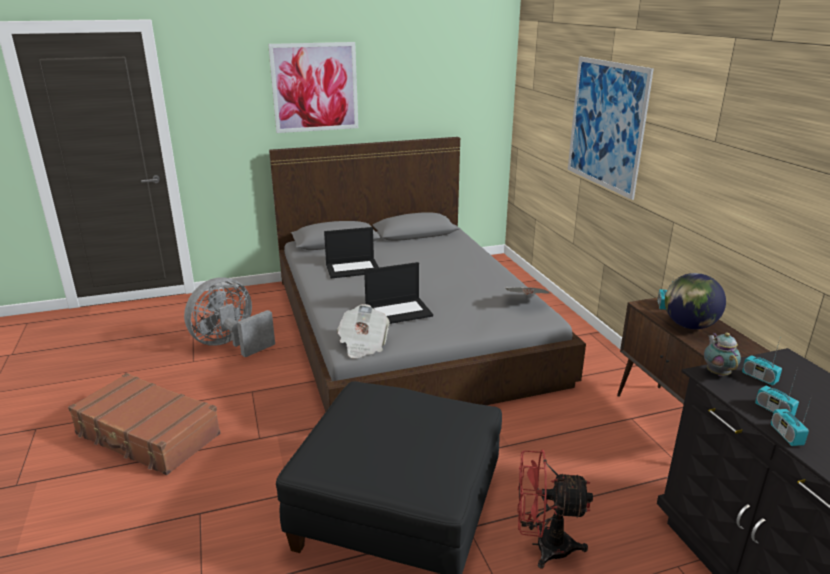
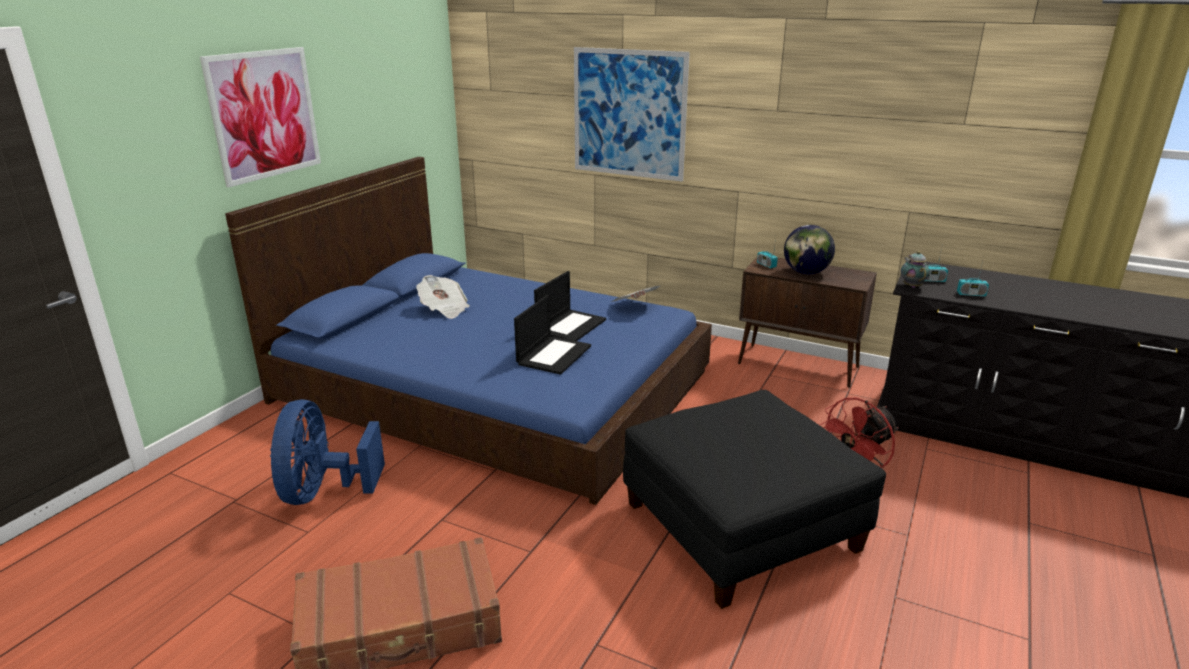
camera: 45 degrees left, 0 degrees up
(230, 344) = (323, 491): grey fan -> blue fan
(353, 268) = (423, 336): laptop -> laptop (571, 326)
(363, 344) = (576, 396): newspaper -> newspaper (444, 309)
(408, 327) = (494, 385): grey bed -> blue bed
(717, 372) = (911, 286): teapot -> teapot turned 45 degrees clockwise
(786, 435) = (1000, 304): radio -> none

